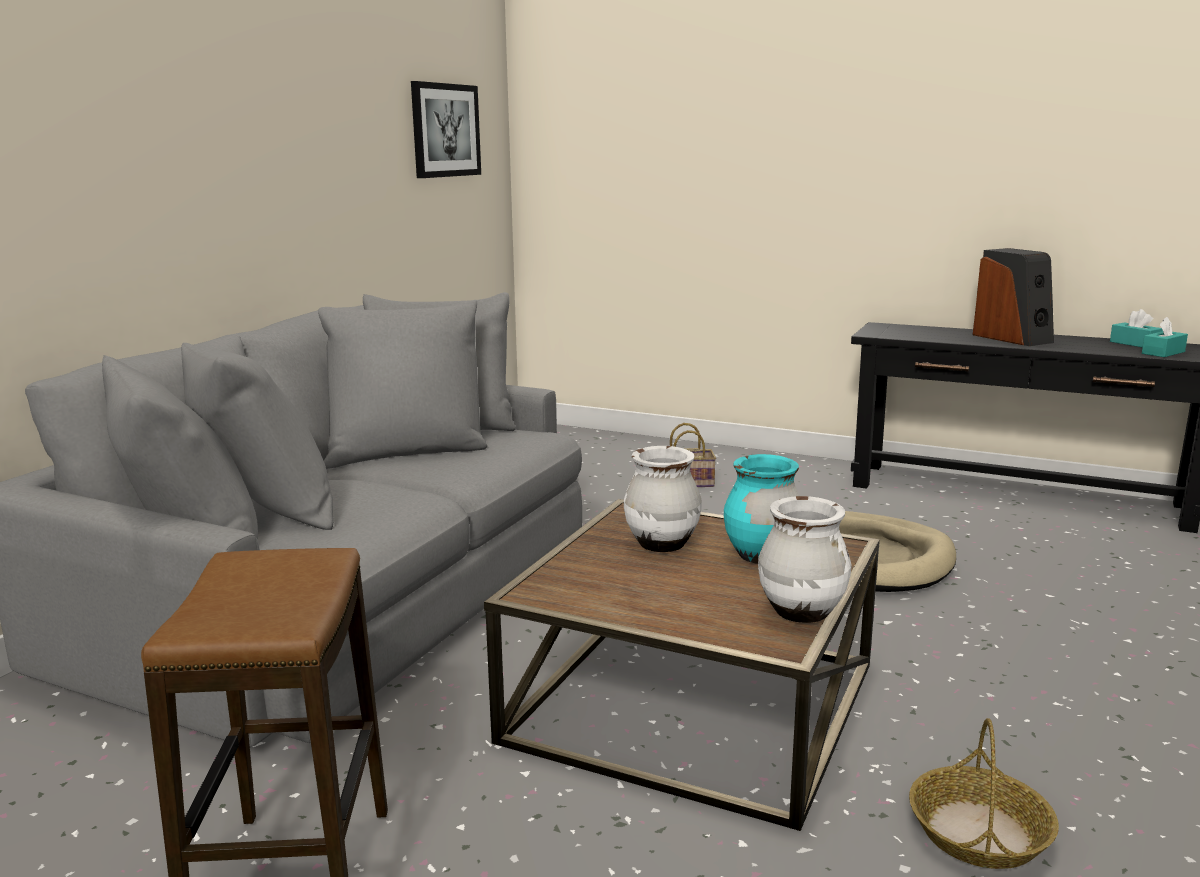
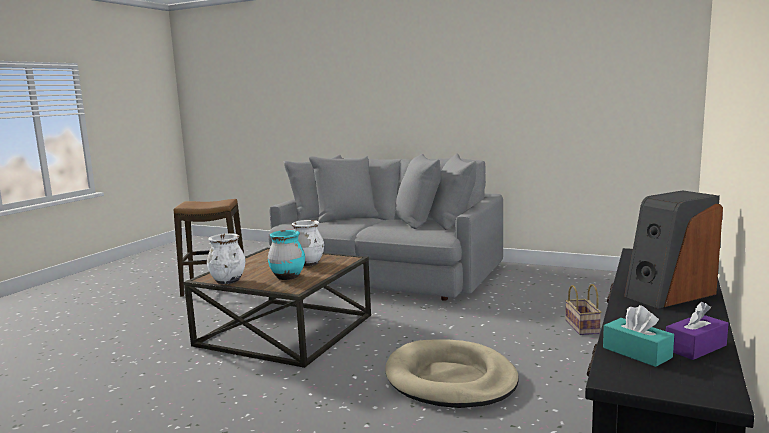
camera: 90 degrees right, 5 degrees down
(445, 130) = (614, 69): picture -> none
(979, 833) = (165, 377): basket -> none
(1134, 344) = (695, 347): turquoise tissue box -> purple tissue box

